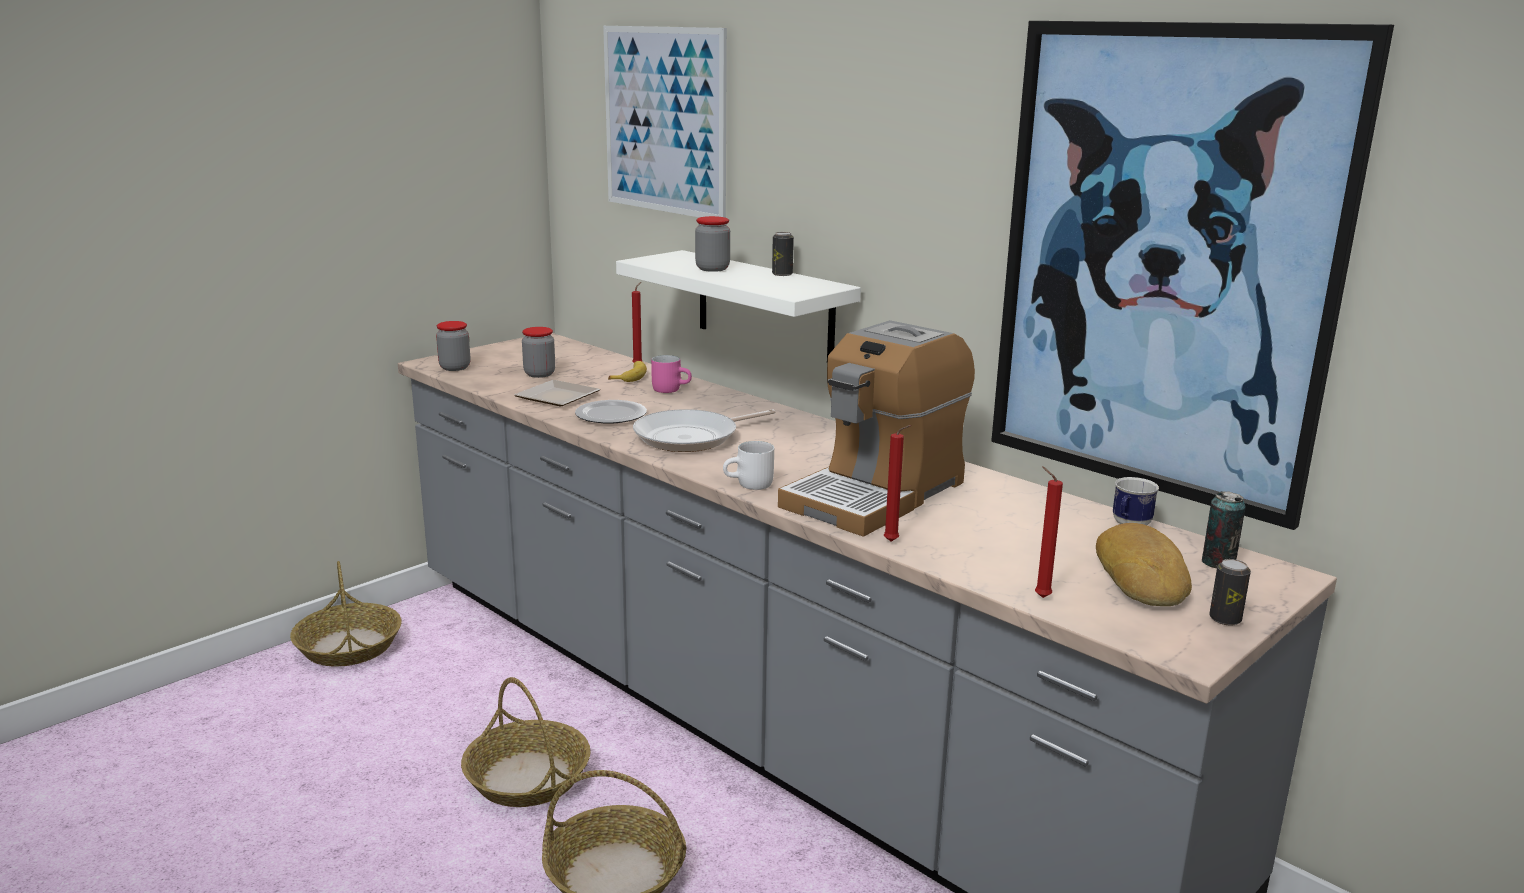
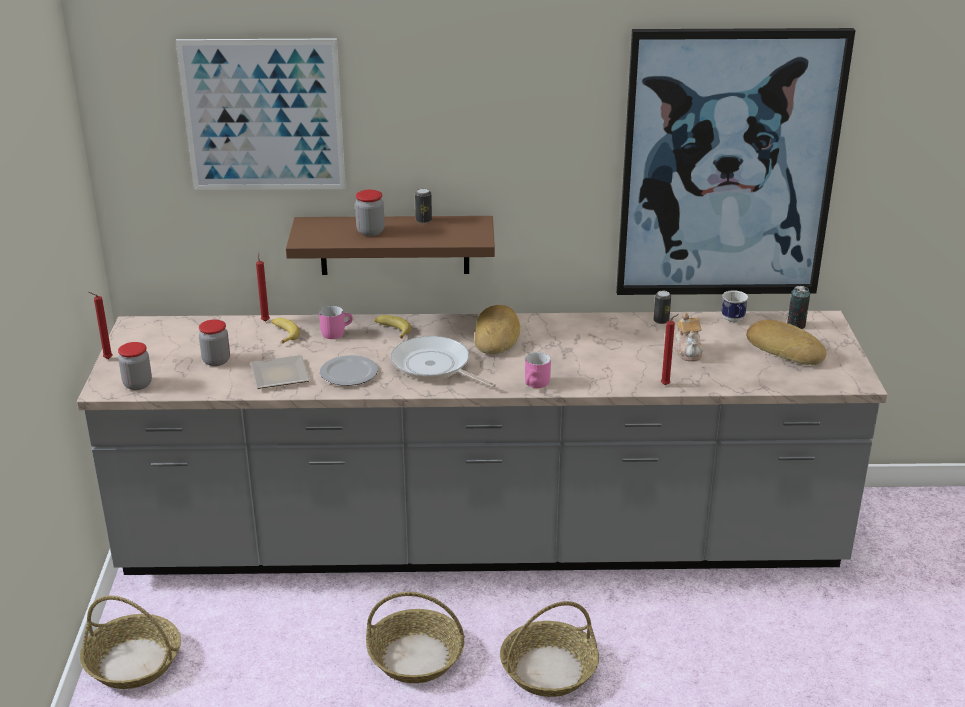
camera: 45 degrees left, 10 degrees up
(691, 437) = (434, 366): frying pan -> frying pan turned 120 degrees clockwise
(722, 403) = (392, 330): none -> banana
(750, 485) = (537, 385): white mug -> pink mug
(765, 306) = (394, 245): white shelf -> brown shelf
(807, 440) = (497, 336): none -> bread
(876, 494) = (603, 357): coffee machine -> none
(996, 527) = (688, 351): none -> teapot
(1039, 597) = (771, 383): red candle -> red candle (106, 359)
(1225, 619) = (843, 356): can -> can (661, 321)

